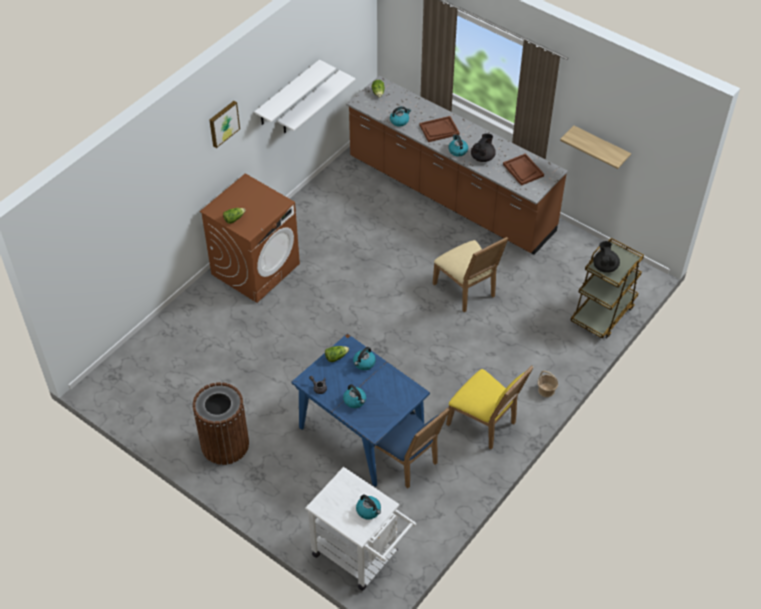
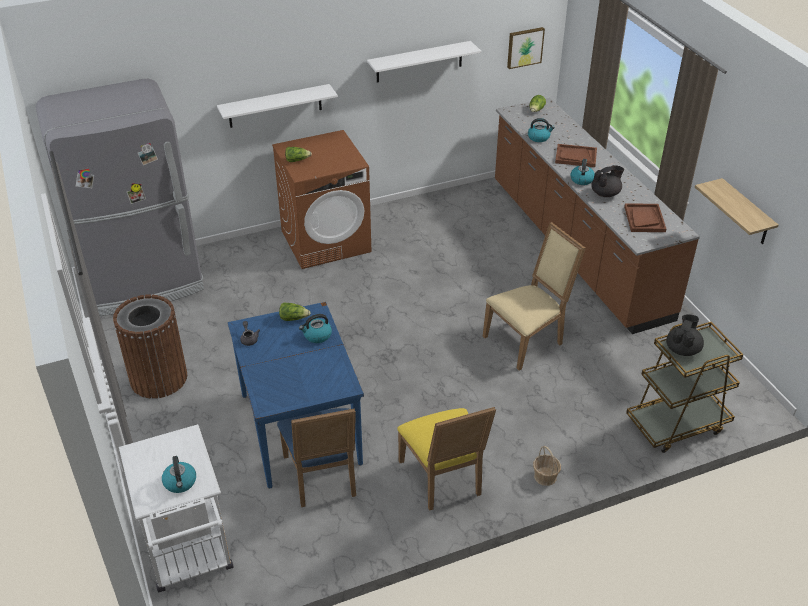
camera: 30 degrees right, 10 degrees down
(138, 371) = (144, 283): none -> grey fridge
(223, 123) = (319, 52): picture -> picture (524, 47)
(309, 103) = (450, 90): white shelf -> white shelf (275, 106)
(355, 400) = (274, 367): kettle -> none
(467, 291) = (527, 340): beige chair -> beige chair turned 120 degrees counterclockwise

